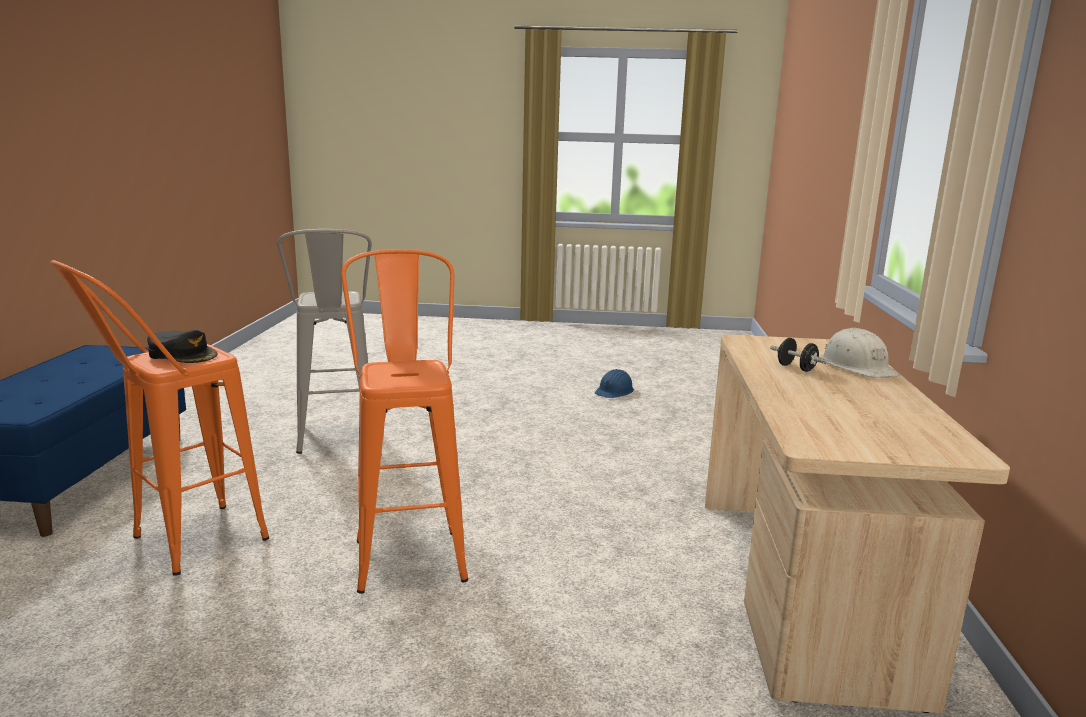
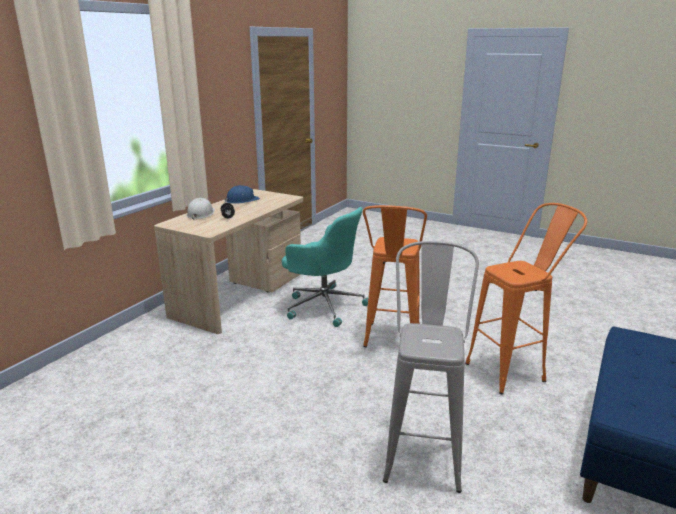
camera: 155 degrees left, 5 degrees up
(183, 354) = (517, 272): black cap -> none
(599, 606) = (324, 305): none -> turquoise office chair
(614, 391) = (85, 480): blue hard hat -> blue hard hat (242, 200)

